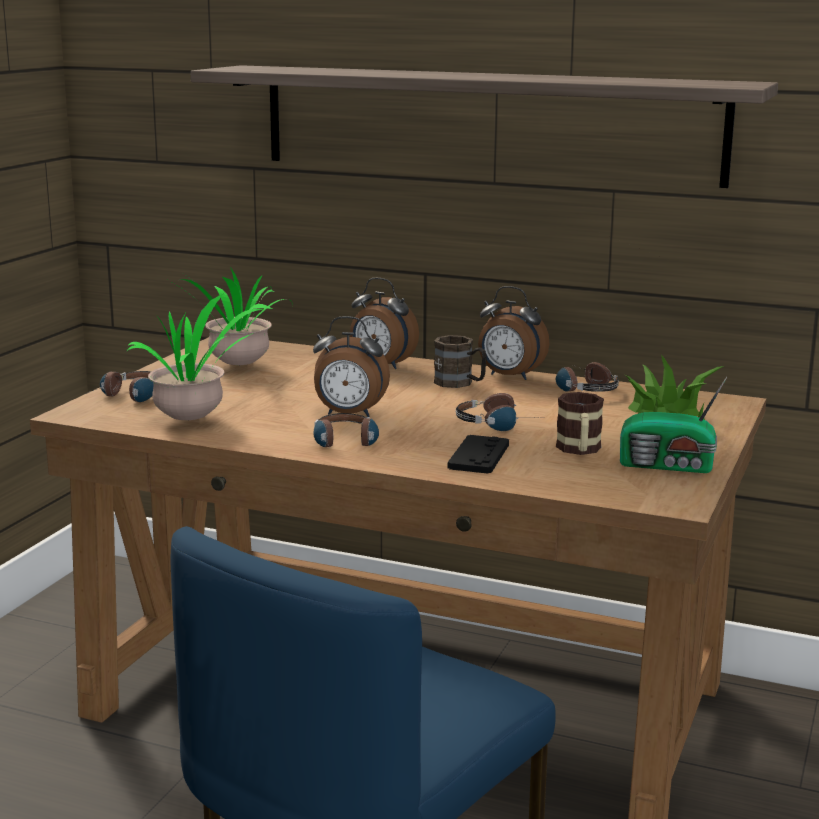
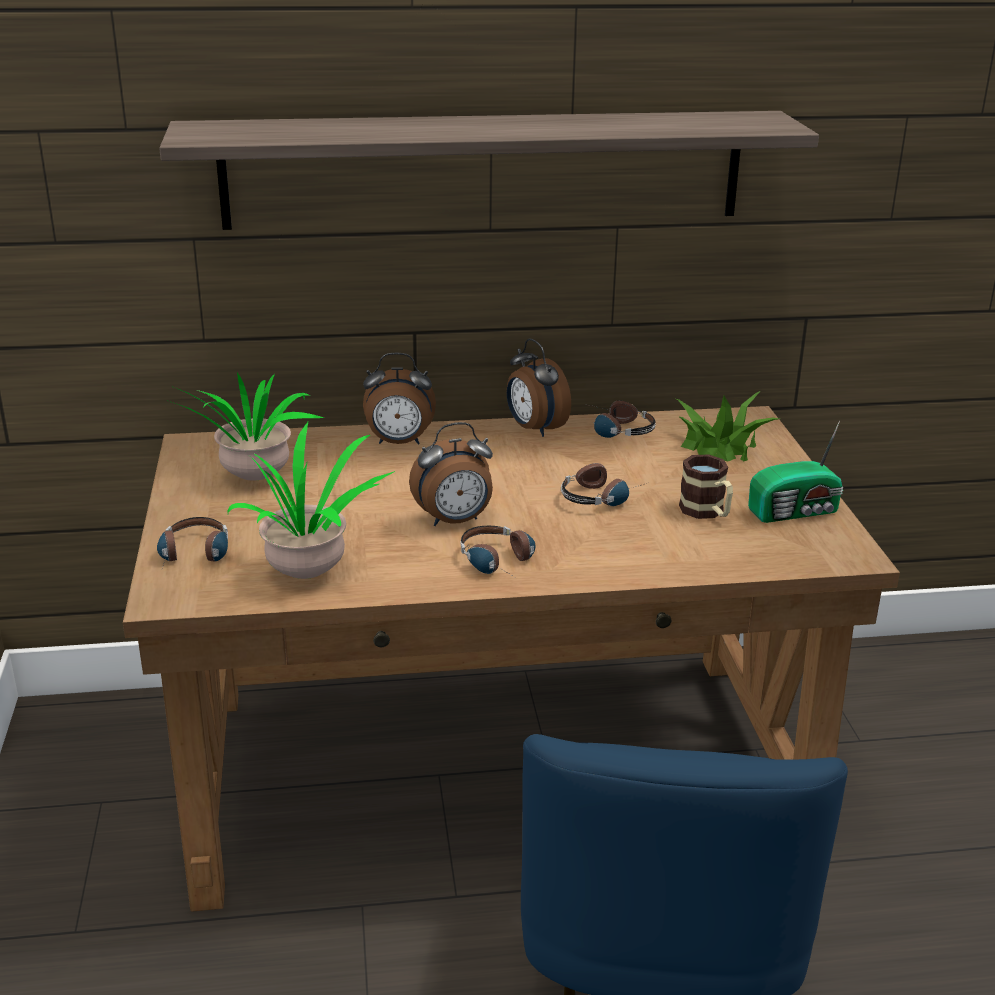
camera: 30 degrees left, 10 degrees up
(460, 383) = (503, 450): brown mug -> none
(479, 456) = (636, 545): black game controller -> none
(509, 376) = (534, 429): alarm clock -> alarm clock turned 60 degrees clockwise

